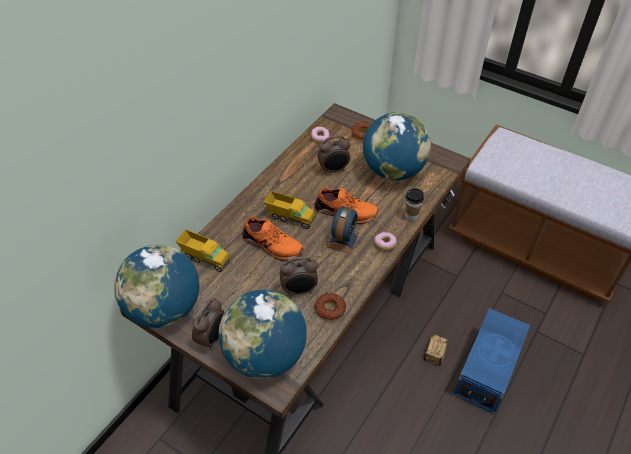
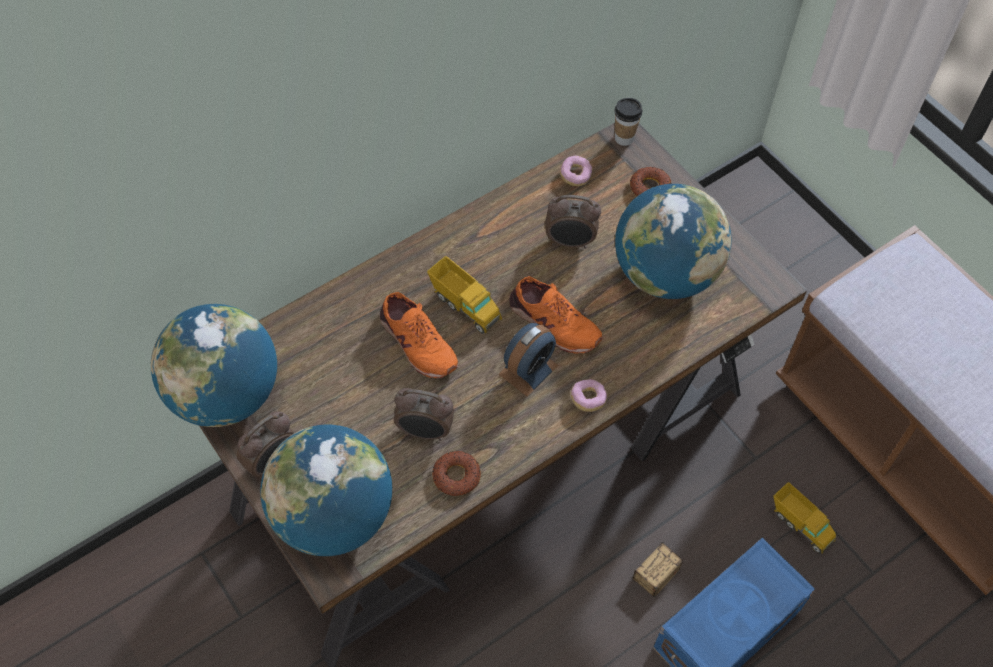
camera: 20 degrees right, 10 degrees up
(205, 258) = (312, 333): toy truck -> toy truck (800, 525)
(411, 216) = (654, 364): cup -> cup (624, 138)

